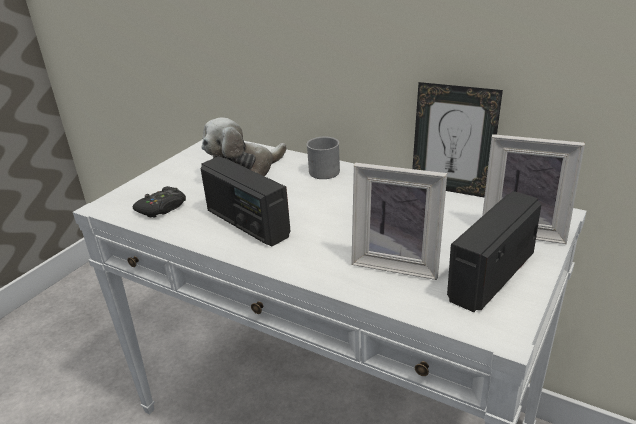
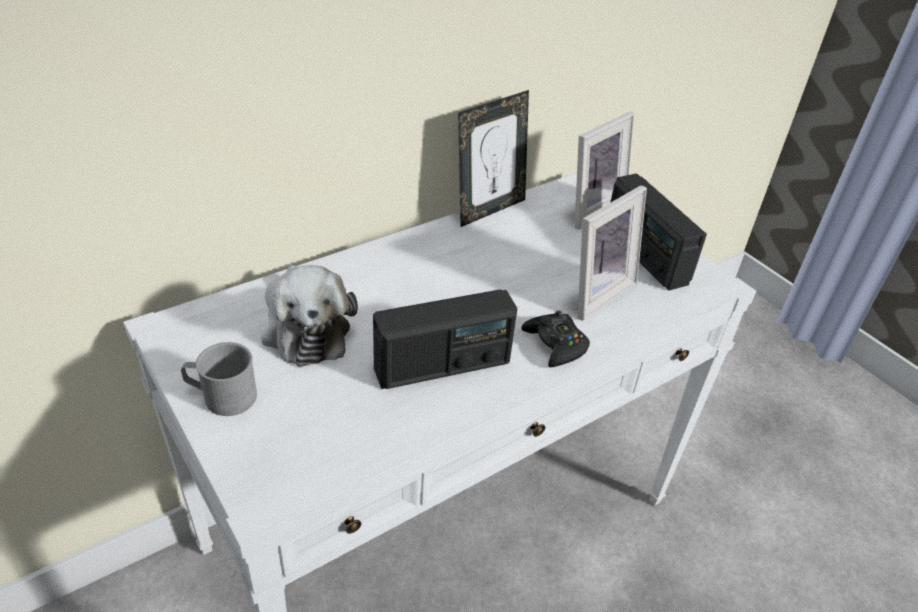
camera: 70 degrees left, 10 degrees up
(162, 208) = (331, 433): black game controller -> black game controller (555, 344)
(322, 170) = (365, 267): grey mug -> grey mug (222, 396)

